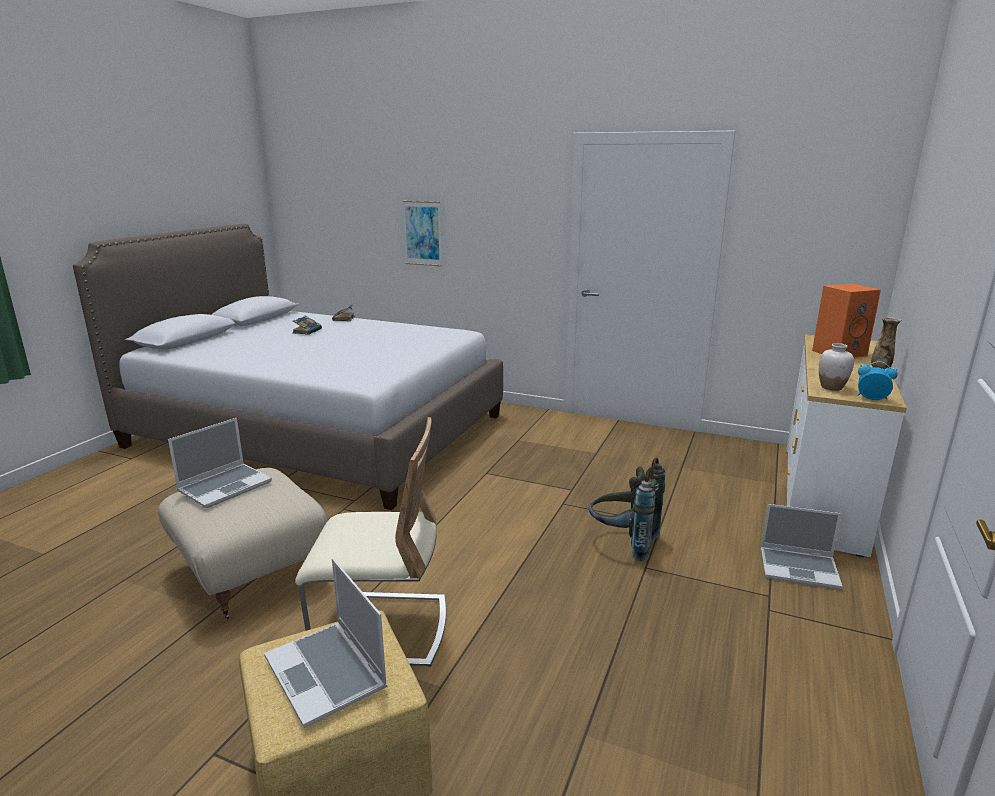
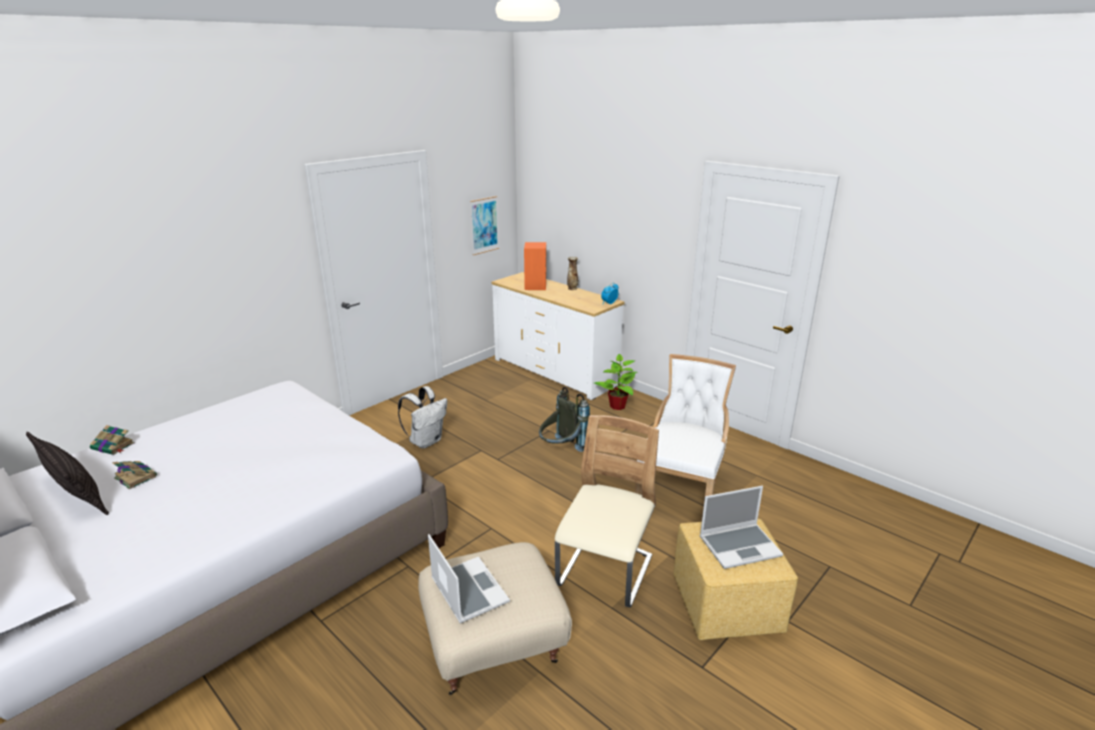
camera: 70 degrees left, 5 degrees up
(284, 326) = (76, 494): none -> pillow
(422, 233) = (145, 304): picture -> picture (484, 225)
(560, 457) = (426, 441): none -> white backpack
(603, 679) = (680, 494): none -> white chair
(799, 568) = (617, 406): laptop -> potted plant
(831, 387) = (587, 305): white vase -> none

